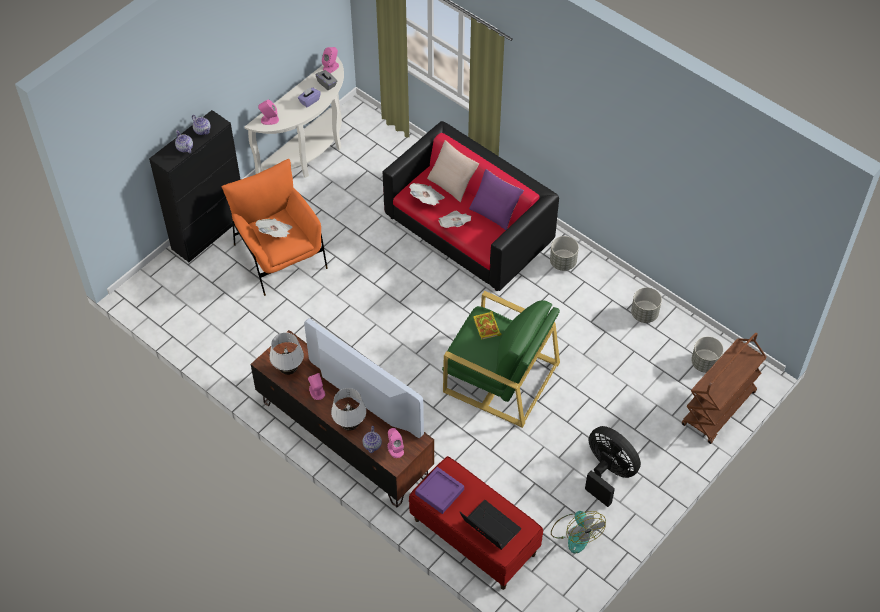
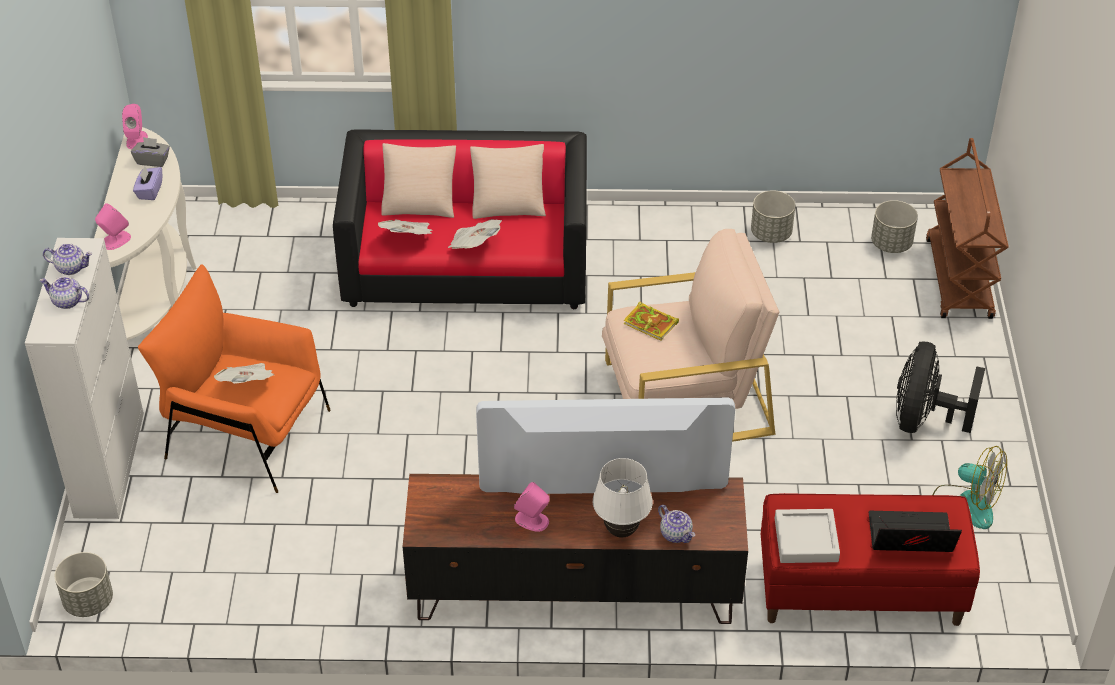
camera: 40 degrees left, 10 degrees down
(209, 231) = (110, 463): black cabinet -> white cabinet
(289, 370) = (465, 520): white table lamp -> none
(395, 448) = (709, 519): pink speaker -> none
(439, 492) = (806, 540): purple tray -> grey tray
(495, 211) = (508, 204): purple pillow -> beige pillow
(500, 376) = (686, 396): green armchair -> beige armchair
(563, 262) = (619, 234): grey planter -> grey planter (89, 601)
(608, 473) = (924, 419): black fan -> black fan turned 75 degrees counterclockwise

